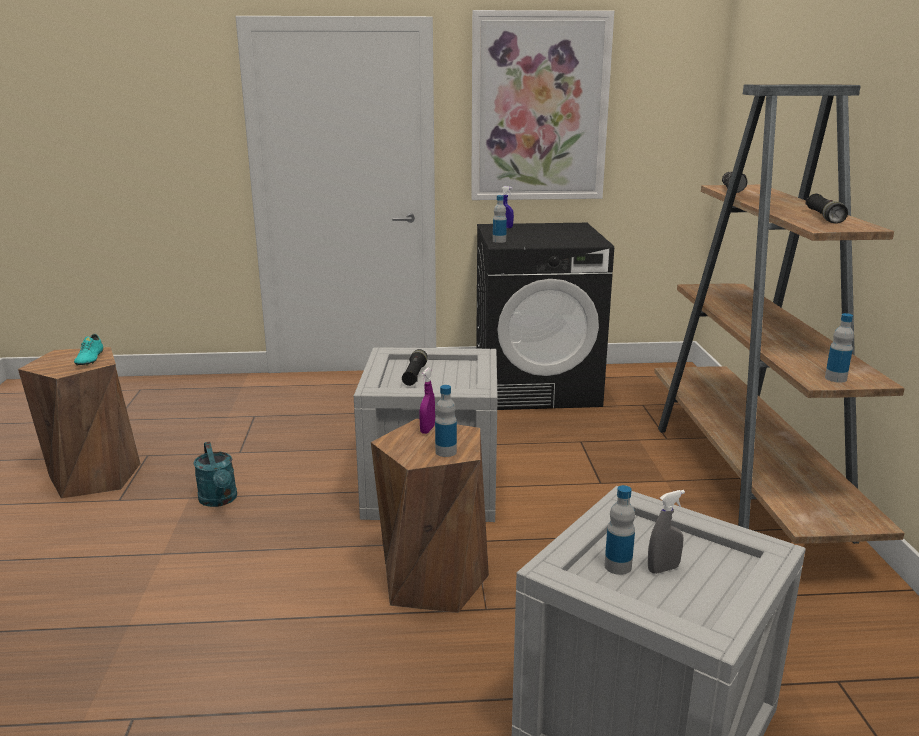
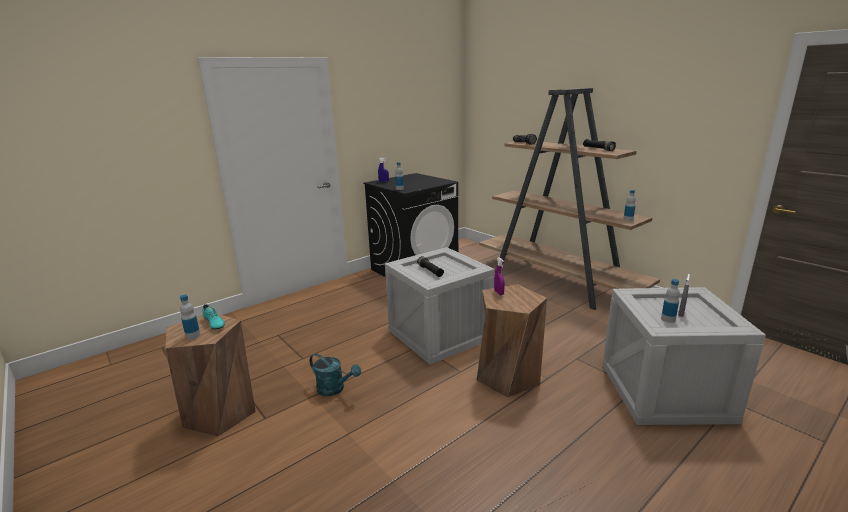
camera: 35 degrees left, 0 degrees up
(446, 452) = (527, 299): bottle -> bottle (193, 335)
(539, 108) = (387, 110): picture -> none

